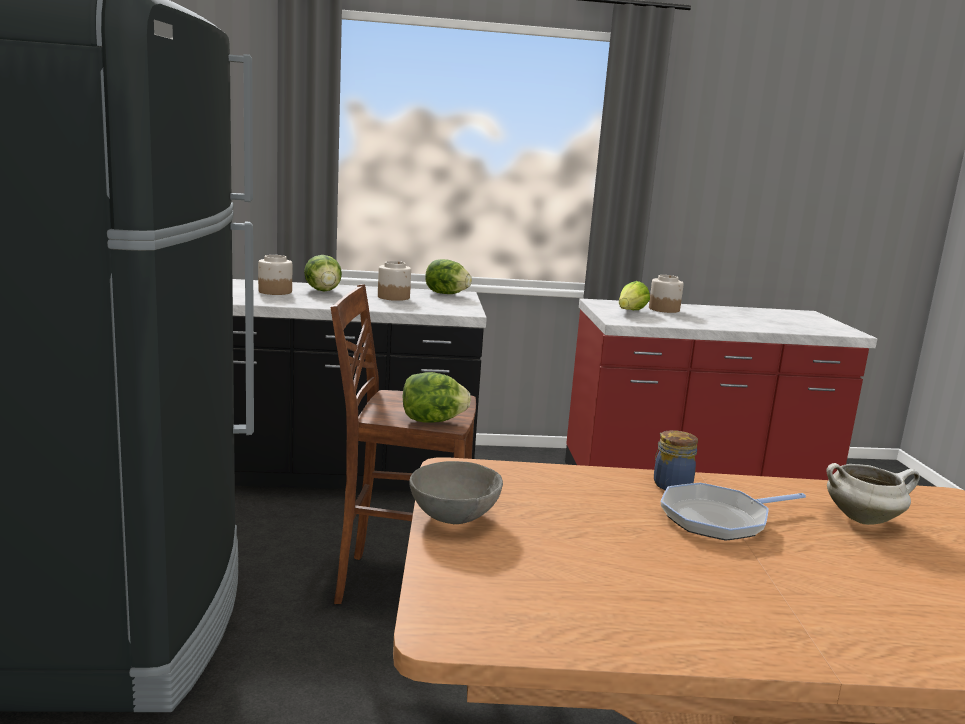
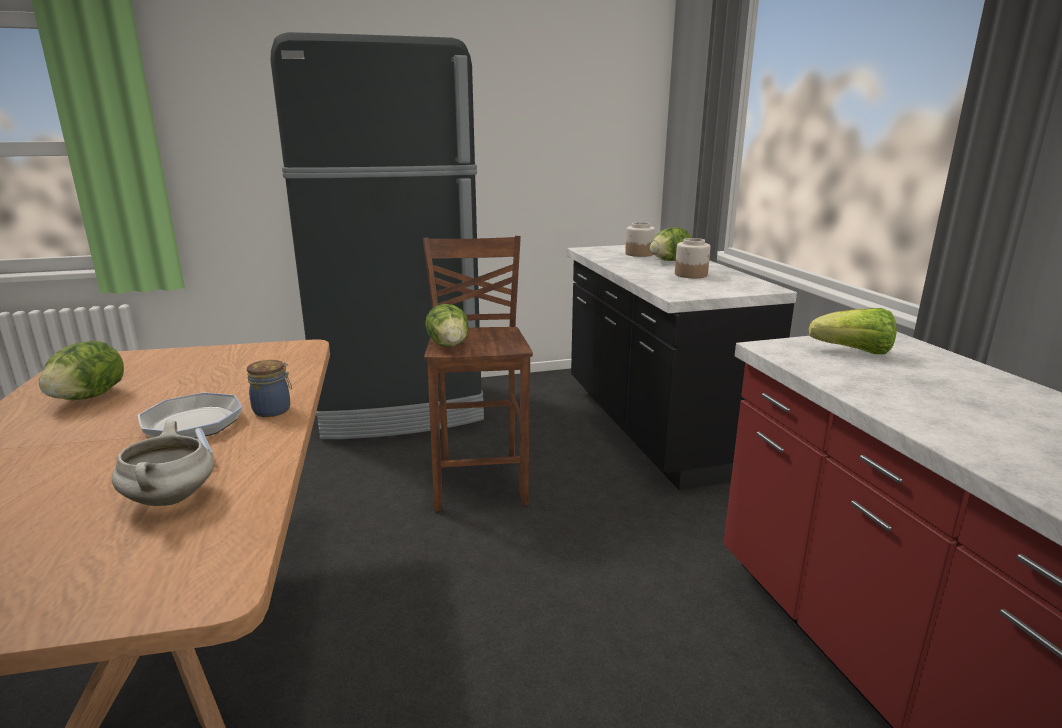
camera: 80 degrees right, 5 degrees up
(446, 294) = (750, 285): lettuce -> lettuce (88, 397)
(455, 516) = (222, 352): grey bowl -> none
(664, 309) = (934, 370): jar -> none

